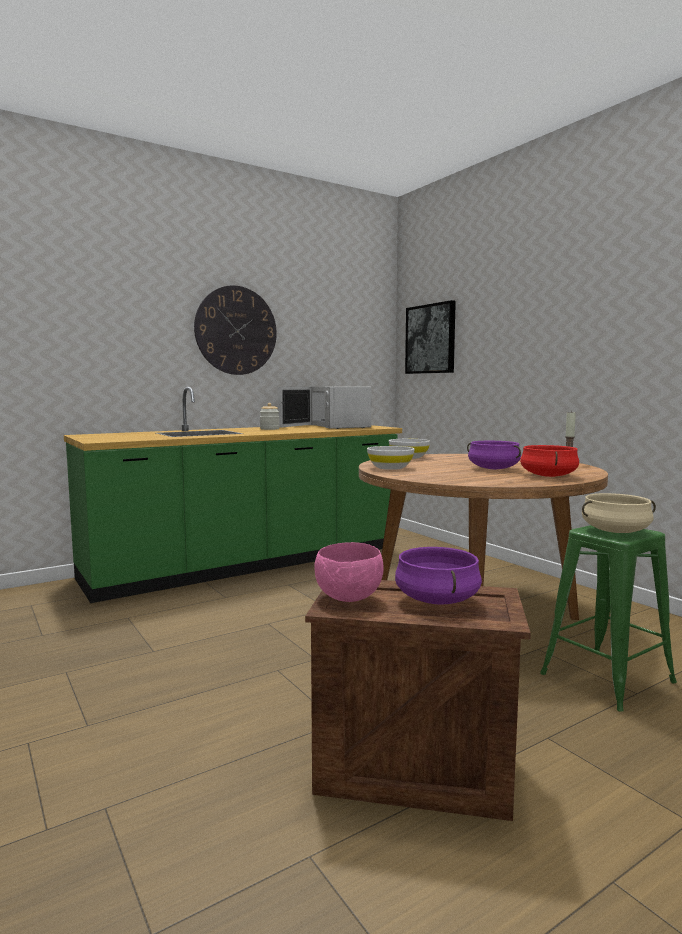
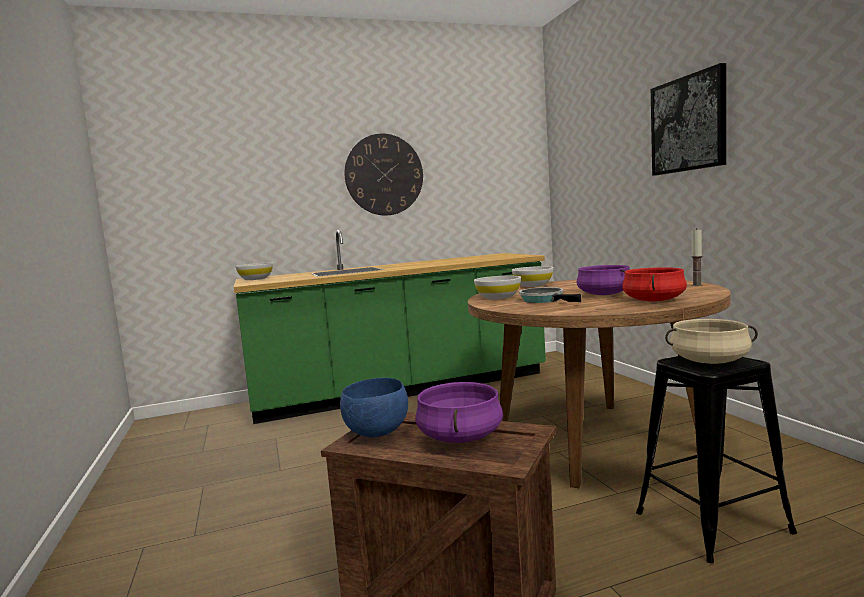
camera: 15 degrees right, 0 degrees up
(94, 436) = (255, 279): none -> white bowl
(269, 429) = (415, 264): jar -> none
(334, 426) = (481, 257): white microwave -> none
(350, 598) = (378, 433): pink bowl -> blue bowl
(430, 339) = (577, 164): picture -> picture (688, 124)
(442, 472) = (544, 300): none -> frying pan
(607, 678) = (712, 523): green stool -> black stool

